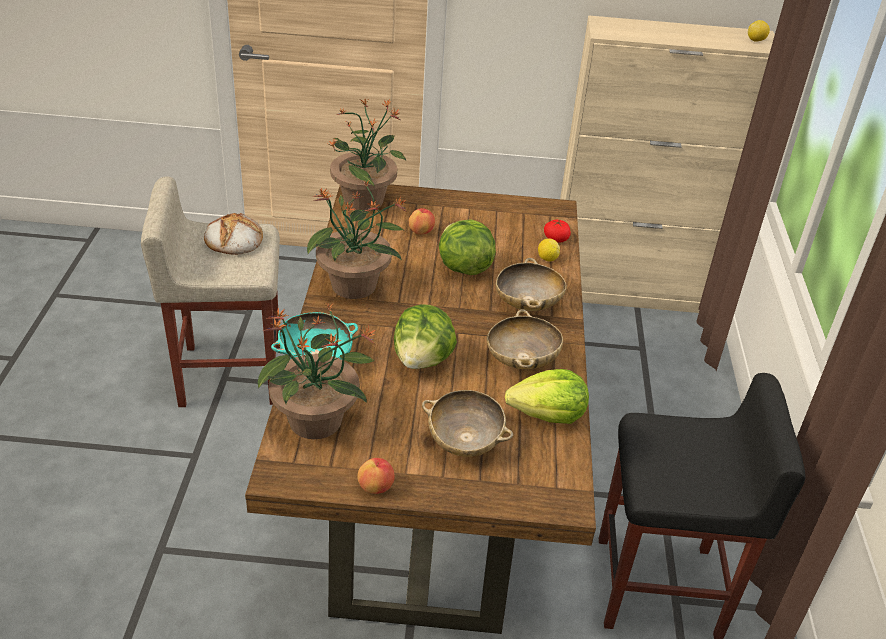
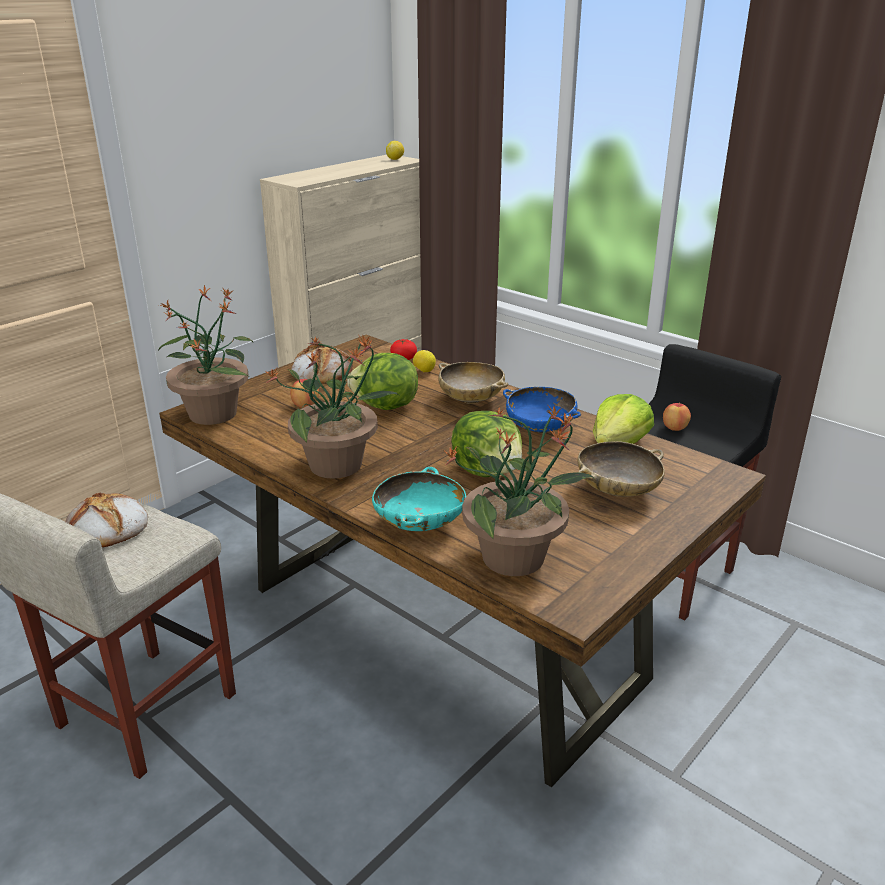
camera: 50 degrees left, 10 degrees down
(376, 487) = (638, 557): apple -> apple (674, 428)
(483, 212) = (322, 371): none -> bread
(522, 360) = (540, 429): beige bowl -> blue bowl

